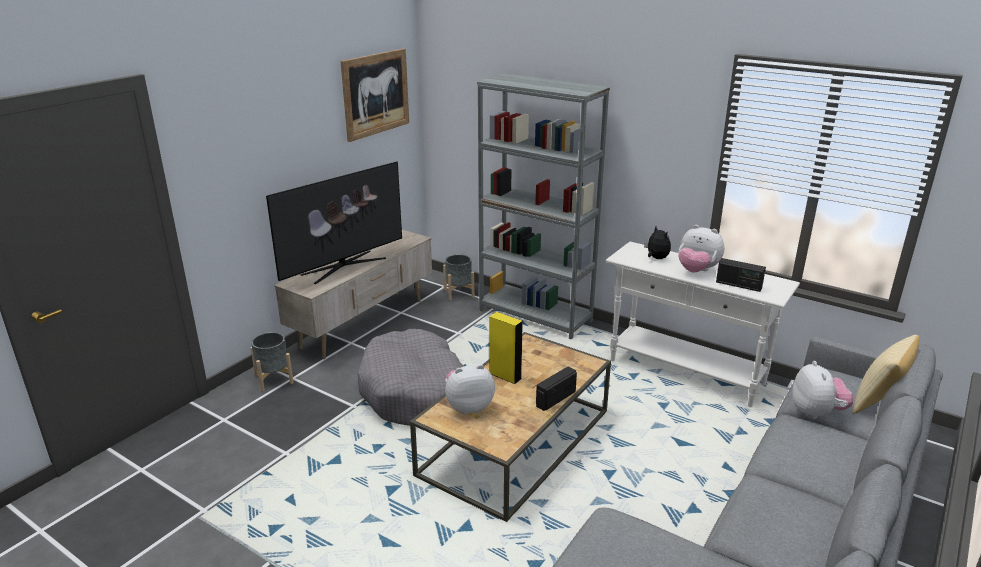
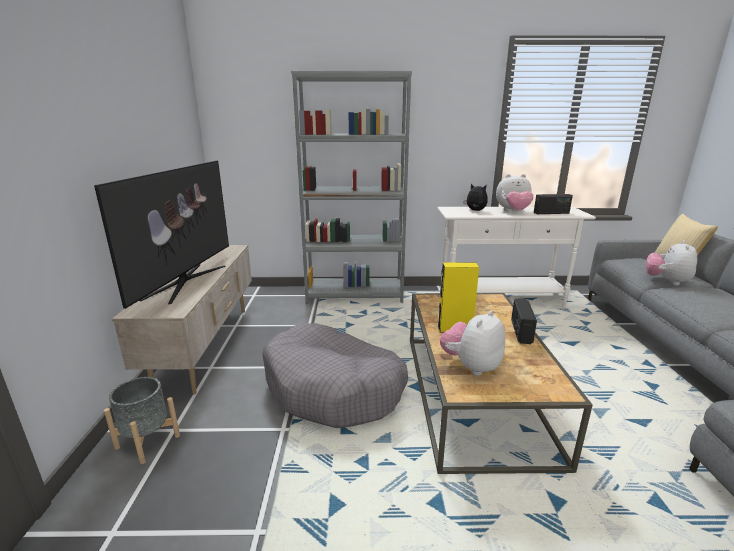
camera: 35 degrees left, 5 degrees down
(376, 94) = (168, 94): picture -> none
(458, 293) = (272, 297): grey planter -> none
(816, 413) = (666, 281): plush toy -> plush toy turned 120 degrees counterclockwise

